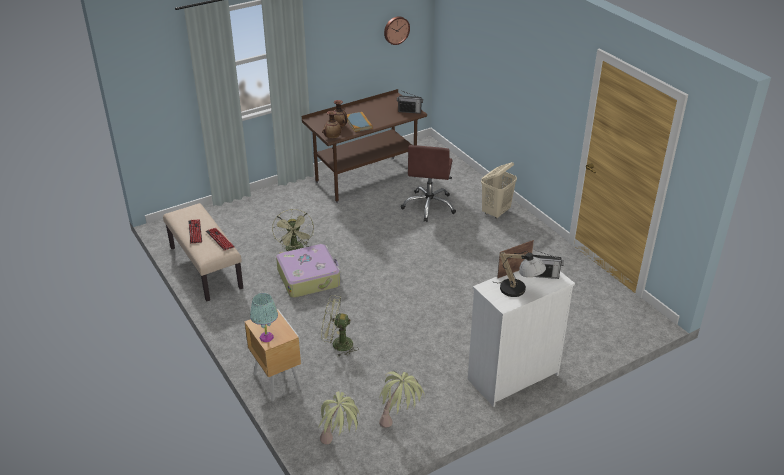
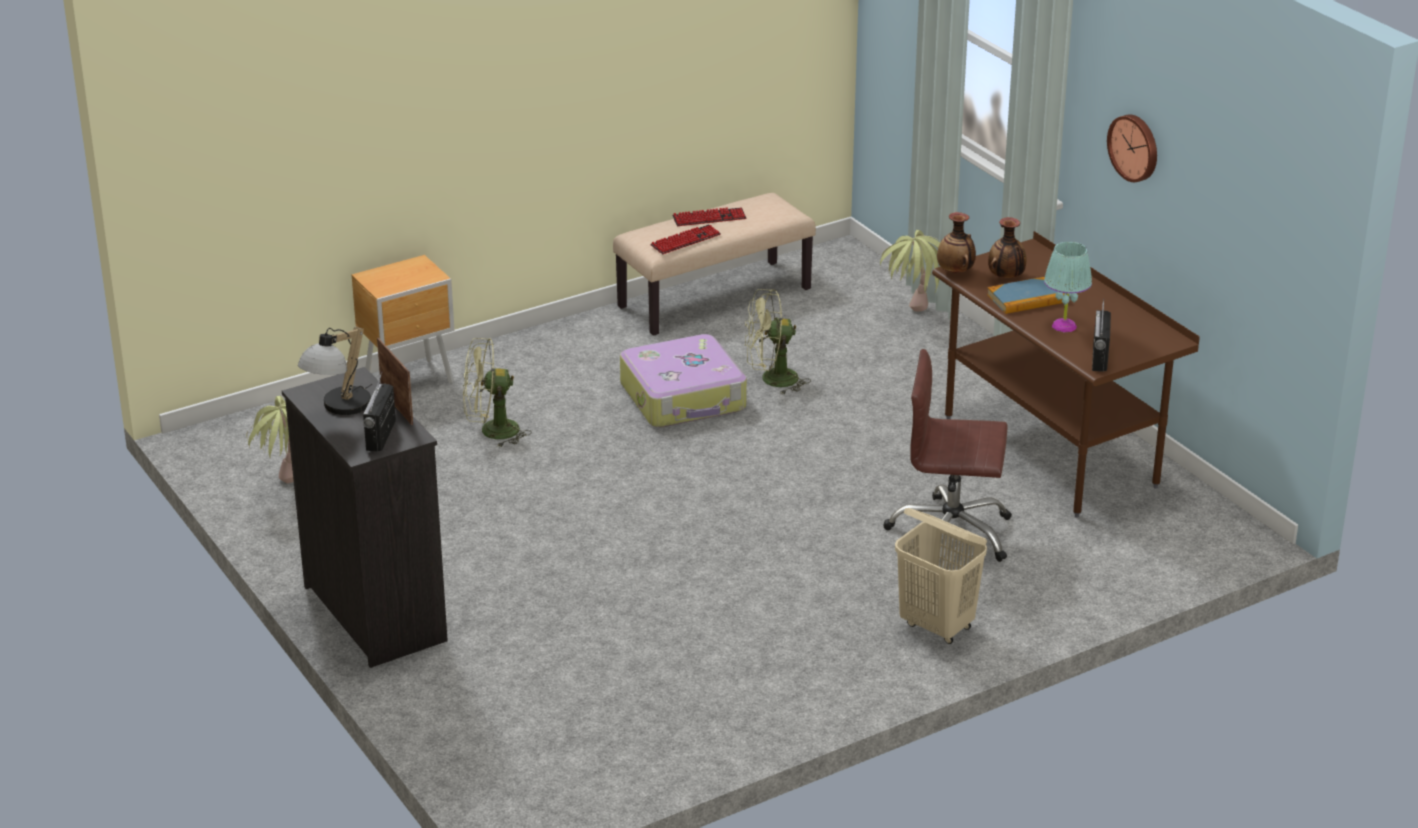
camera: 90 degrees right, 5 degrees down
(266, 337) = (382, 273): turquoise table lamp -> turquoise table lamp (1064, 326)
(337, 344) = (491, 432): green fan -> green fan turned 105 degrees counterclockwise
(340, 445) = (256, 440): potted plant -> potted plant (912, 319)
(396, 30) = (1251, 209): wall clock -> wall clock (1135, 147)
(512, 377) = (375, 612): white dresser -> black dresser

